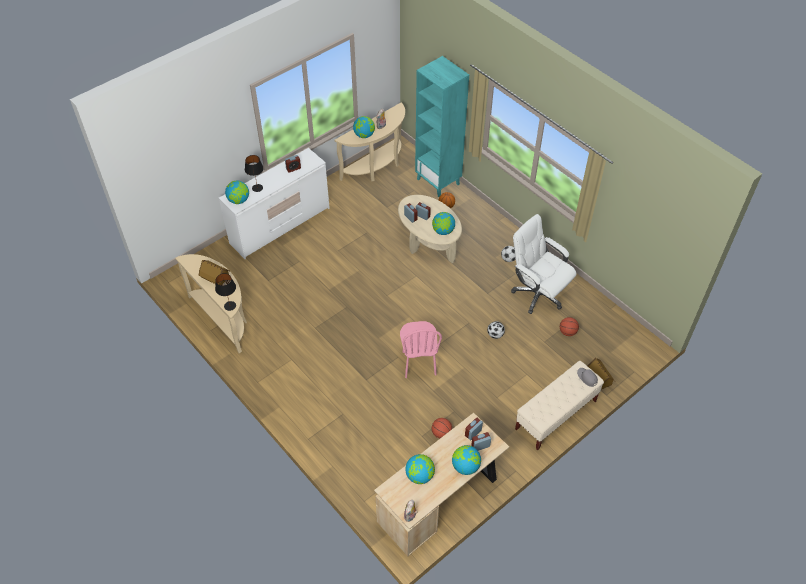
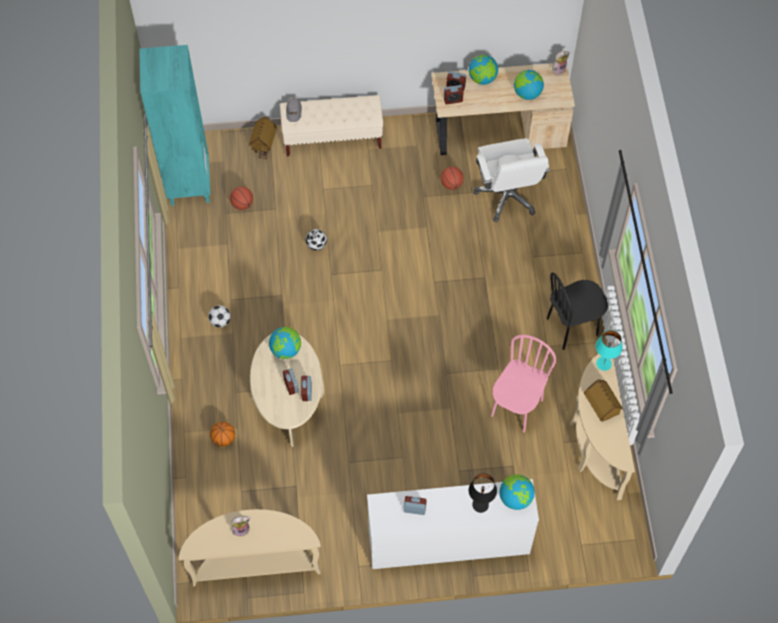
camera: 145 degrees left, 10 degrees up
(230, 305) = (603, 363): black table lamp -> turquoise table lamp
(282, 381) = (572, 327): none -> black chair
(364, 135) = (276, 527): globe -> none
(418, 363) = (419, 262): pink chair -> pink chair (516, 407)
(438, 182) = (199, 484): turquoise bookcase -> turquoise bookcase (189, 184)
(537, 294) = (230, 262): white office chair -> white office chair (507, 196)

